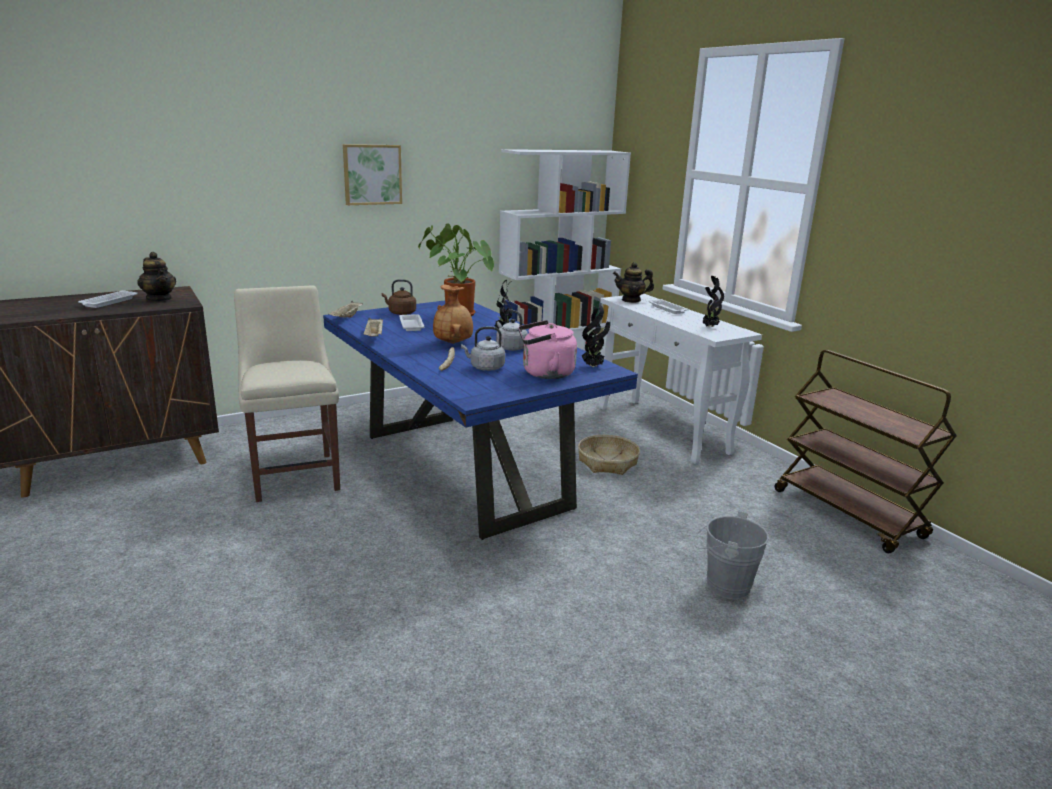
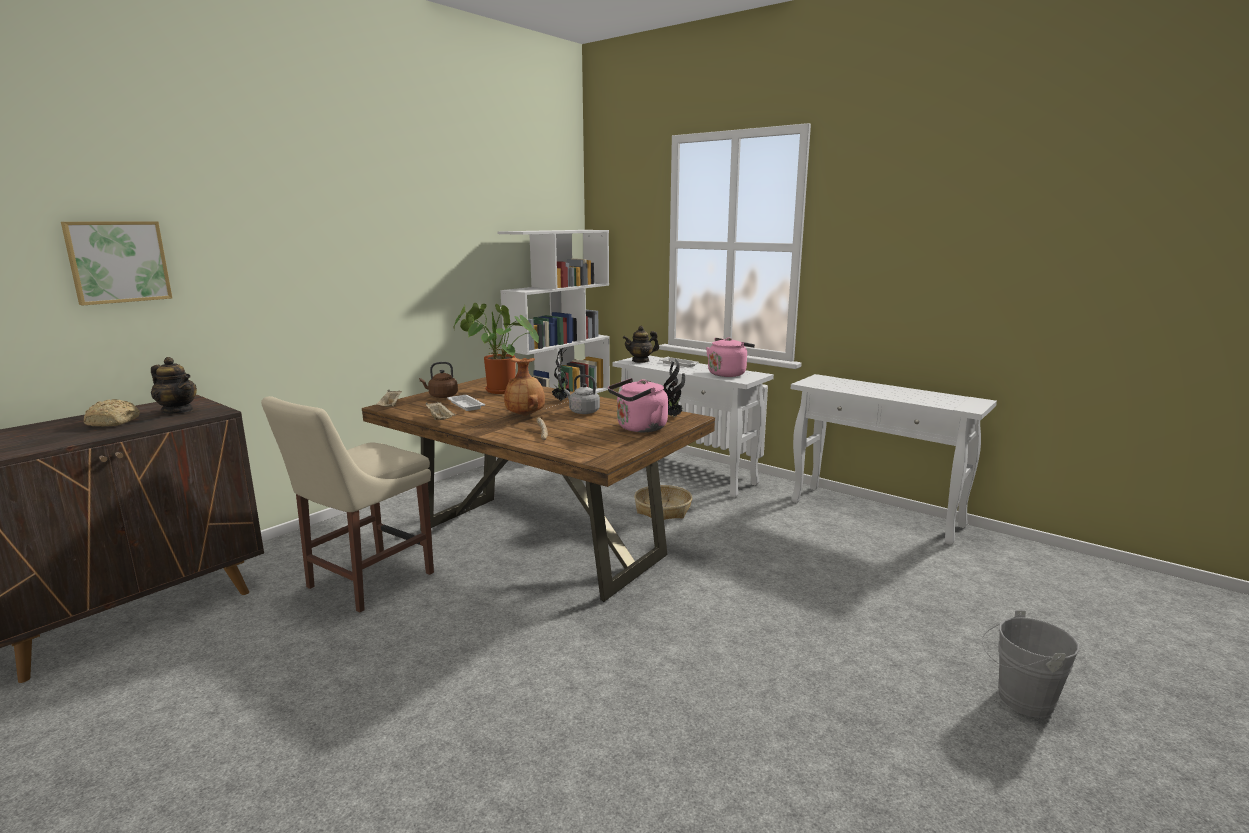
camera: 20 degrees left, 5 degrees down
(108, 302) = (114, 422): white tray -> bread
(295, 474) = (365, 582): beige chair -> beige chair turned 105 degrees counterclockwise
(372, 174) = (381, 260): picture -> picture (118, 261)
(462, 470) = (537, 543): blue dining table -> brown dining table
(485, 368) = (581, 431): grey kettle -> none
(709, 327) = (728, 374): potted plant -> pink kettle
(723, 584) = (831, 590): grey bucket -> grey bucket (1019, 700)
(849, 514) = (877, 513): brown cart -> white console table

